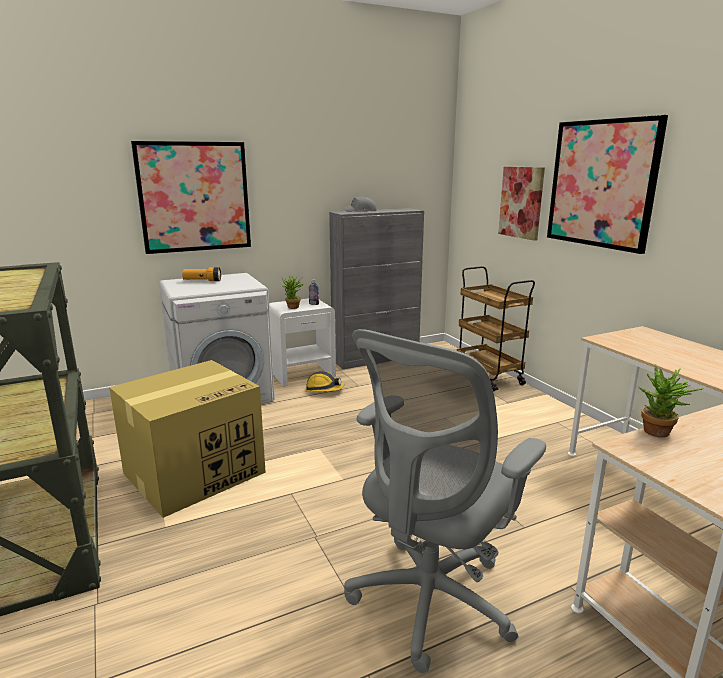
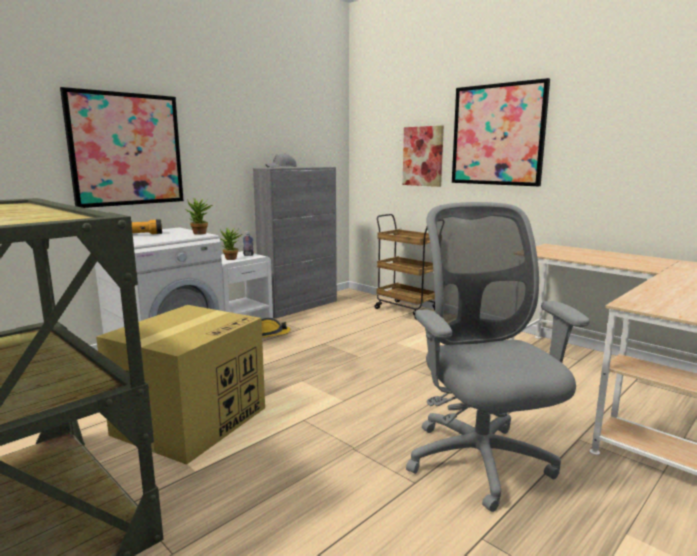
camera: 20 degrees left, 5 degrees down
(433, 590) = (484, 465): grey office chair -> grey office chair turned 150 degrees clockwise
(659, 434) = (639, 295): potted plant -> potted plant (200, 234)

